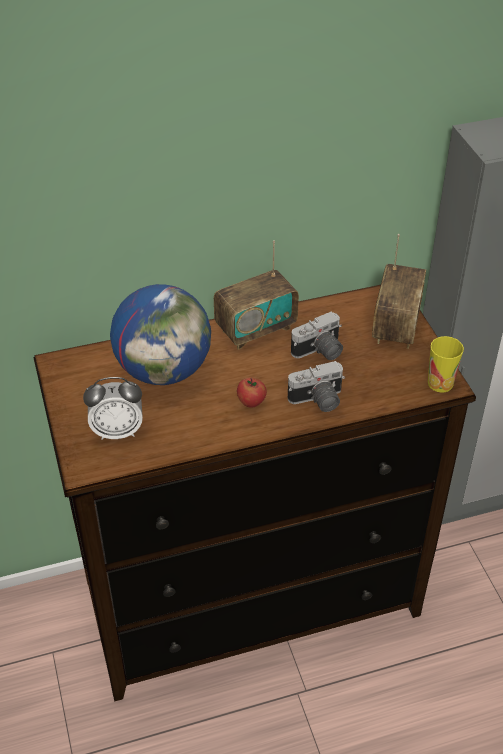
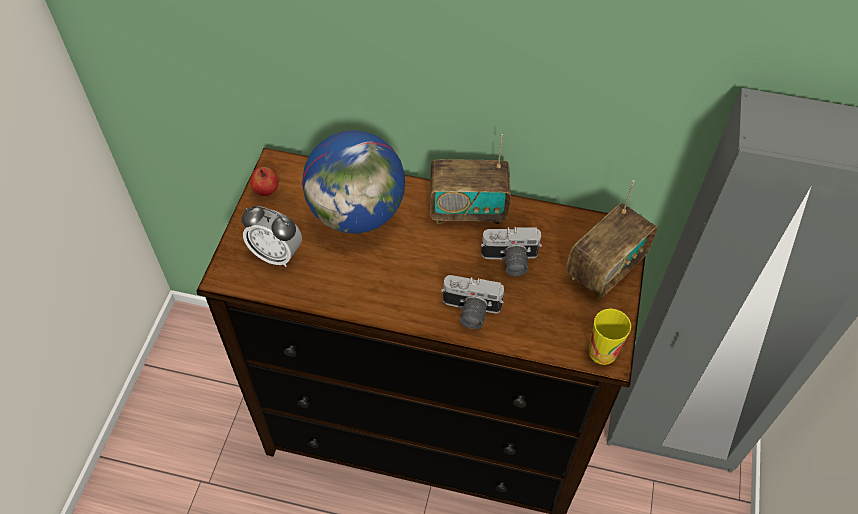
camera: 30 degrees right, 10 degrees up
(251, 402) = (409, 283): apple -> apple (266, 190)

